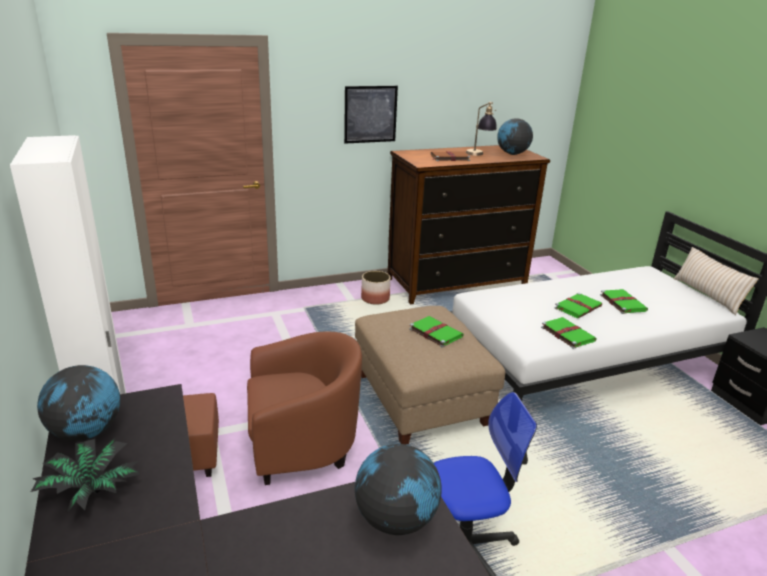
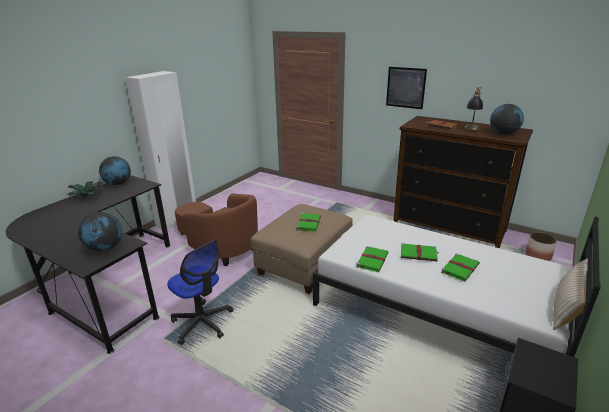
camera: 55 degrees right, 0 degrees up
(375, 298) = (379, 213): planter -> planter (538, 255)

